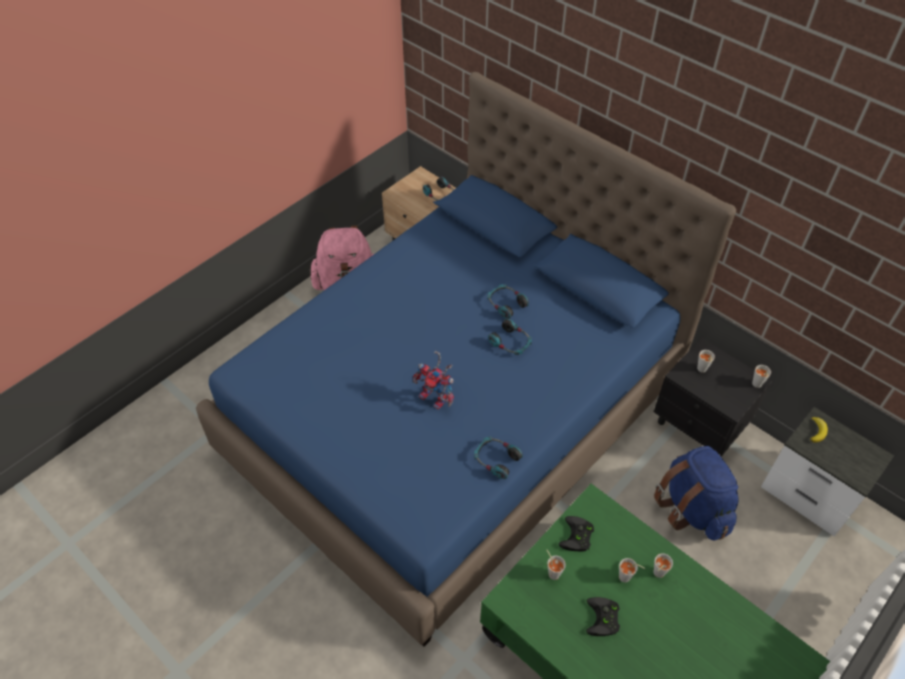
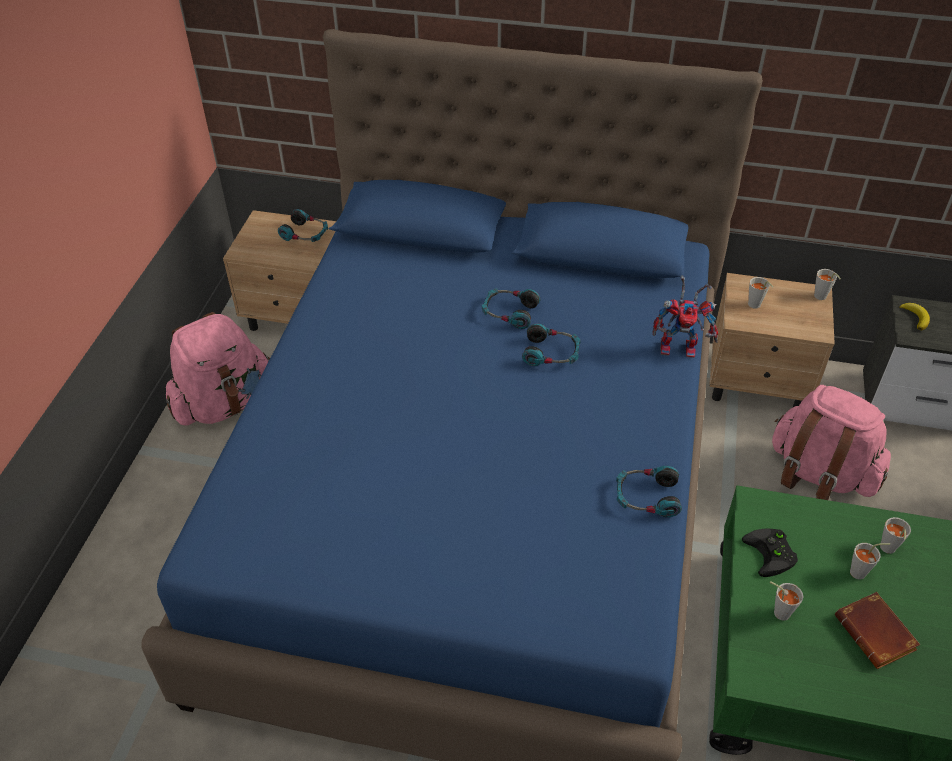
camera: 30 degrees left, 5 degrees down
(437, 398) = (513, 458): toy robot -> toy robot (681, 347)
(604, 619) = (877, 635): black game controller -> brown book
(692, 508) = (819, 474): blue backpack -> pink backpack
(700, 426) = (758, 383): black nightstand -> beige nightstand

